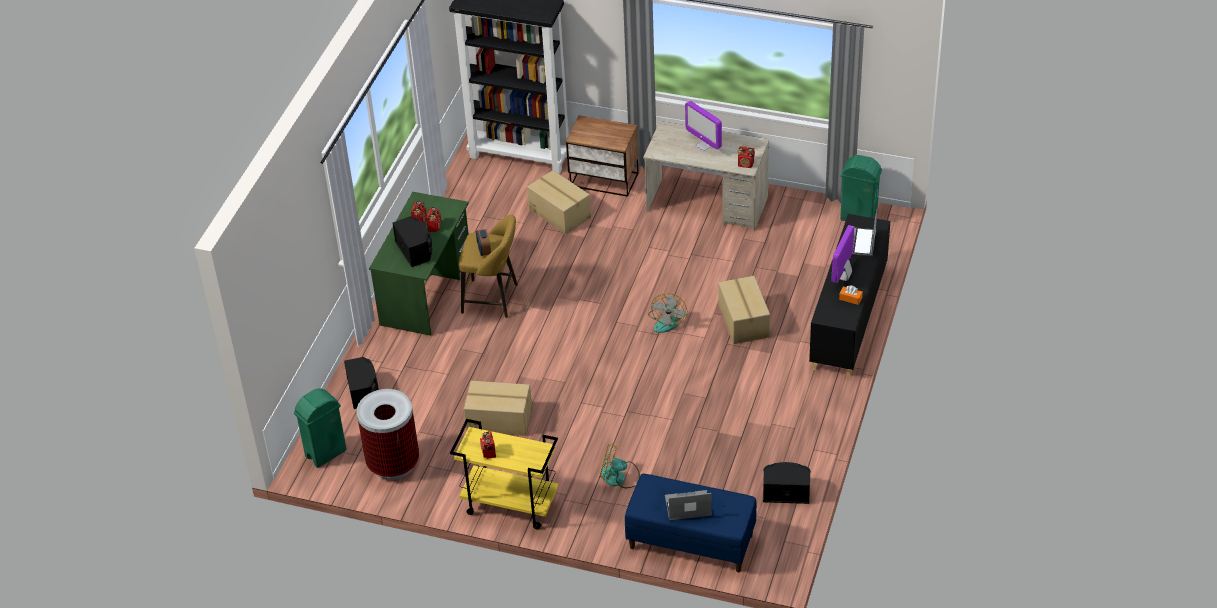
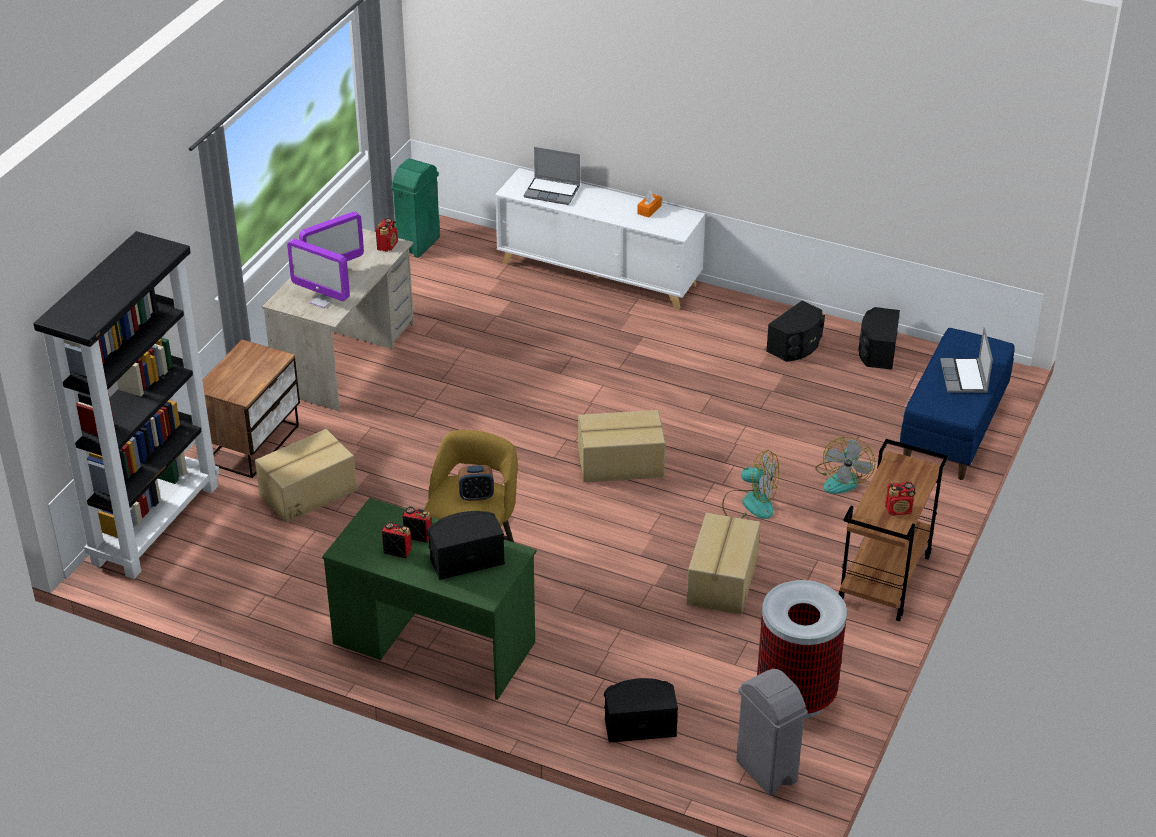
camera: 85 degrees left, 5 degrees down
(325, 453) = (766, 772): green trash can -> grey trash can
(509, 505) = (885, 580): yellow cart -> brown cart
(667, 321) = (563, 413): fan -> fan (749, 504)
(743, 321) = (581, 352): cardboard box -> cardboard box (621, 464)
(781, 442) = (796, 346): none -> black speaker
(843, 275) = (607, 210): monitor -> monitor (322, 301)
(848, 320) = (599, 274): black cabinet -> white cabinet

